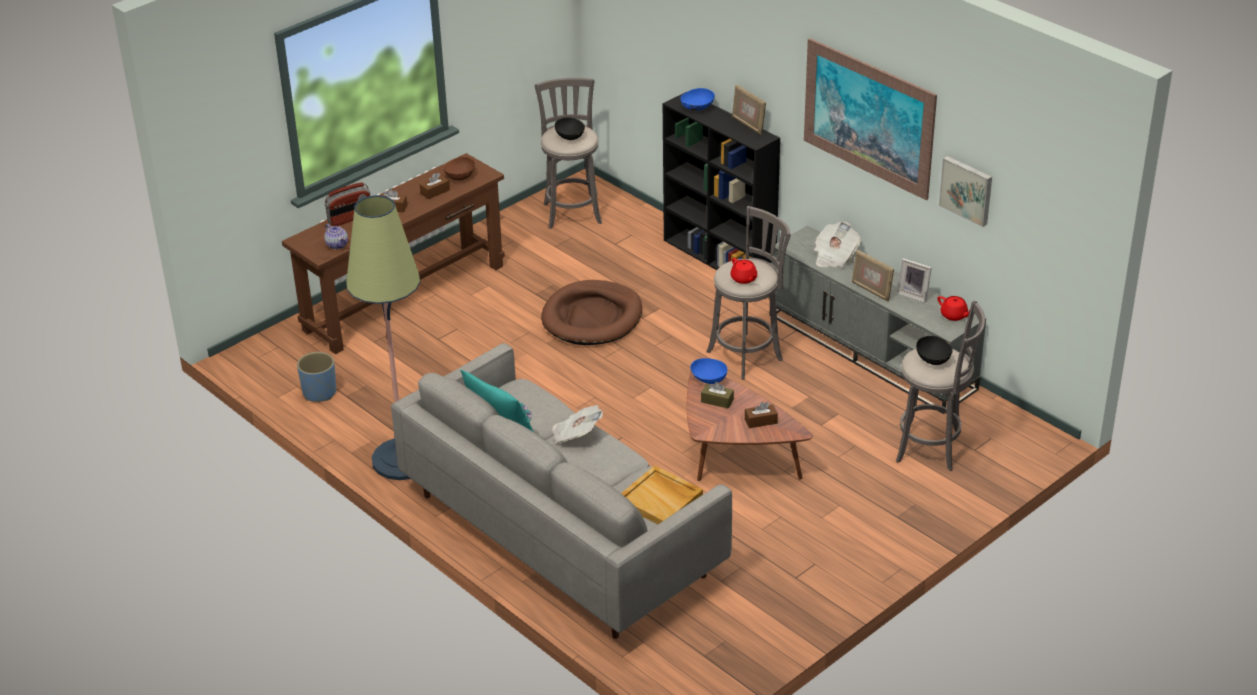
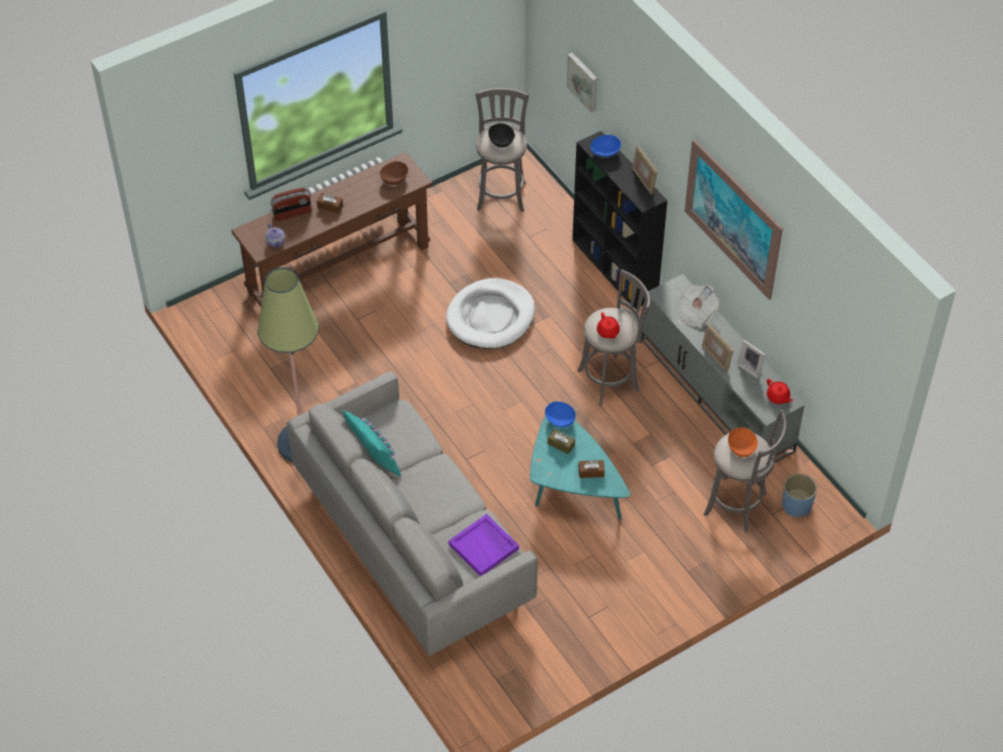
camera: 10 degrees right, 15 degrees up
(319, 392) = (249, 360): blue planter -> blue planter (796, 505)
(435, 192) = (369, 194): brown tissue box -> none
(576, 435) = (433, 468): newspaper -> none
(592, 317) = (491, 317): brown dog bed -> white dog bed
(660, 499) = (484, 547): beige tray -> purple tray
(733, 457) = (571, 486): brown coffee table -> turquoise coffee table
(933, 359) = (741, 448): black bowl -> orange bowl
(967, 190) = (799, 307): picture -> picture (584, 81)

